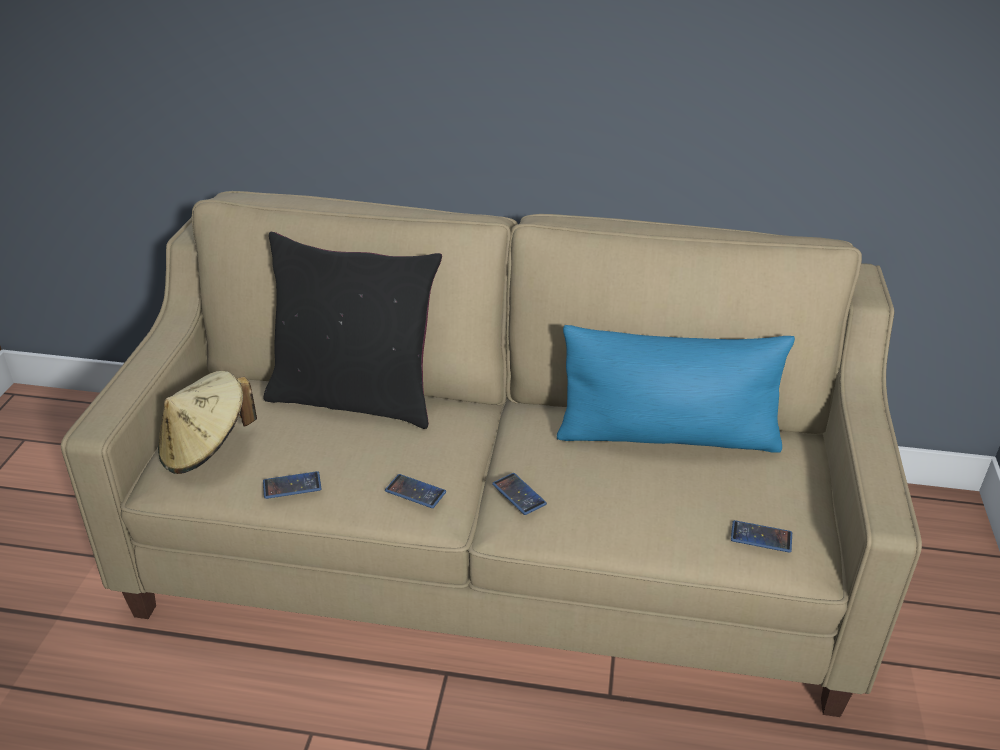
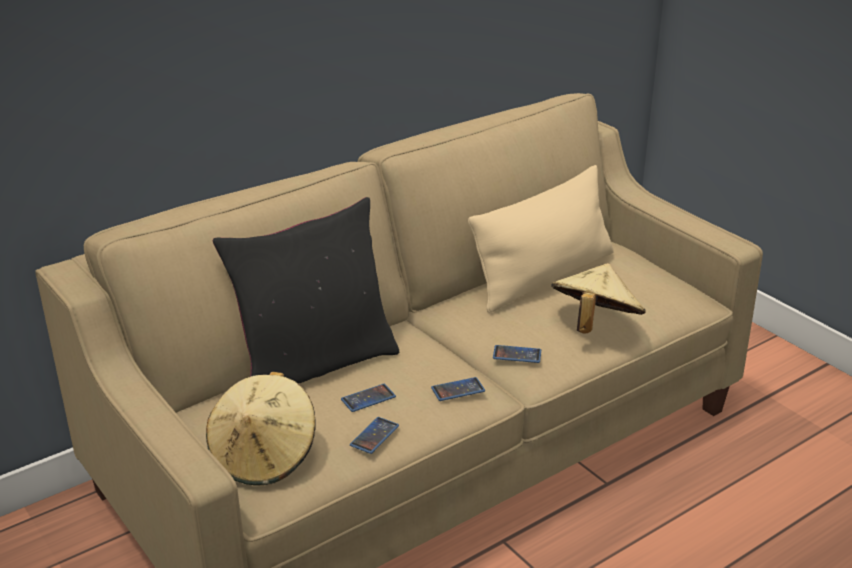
camera: 45 degrees left, 5 degrees down
(633, 512) = (594, 324): none -> beige hat
(667, 436) = (544, 277): blue pillow -> beige pillow
(761, 537) = (668, 299): phone -> phone (368, 398)

